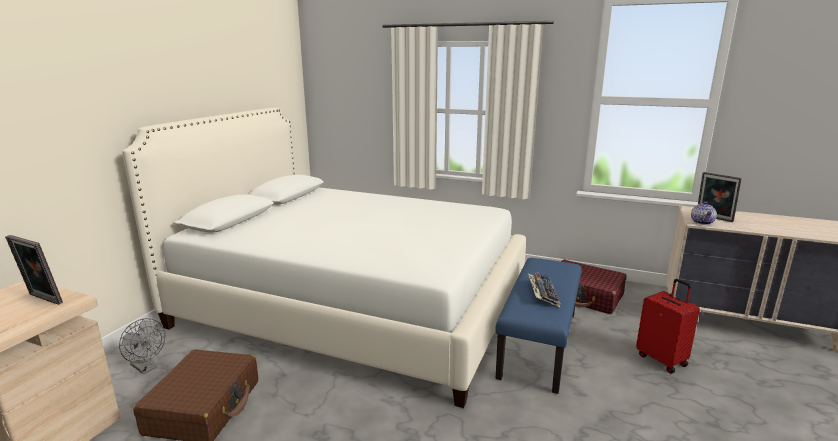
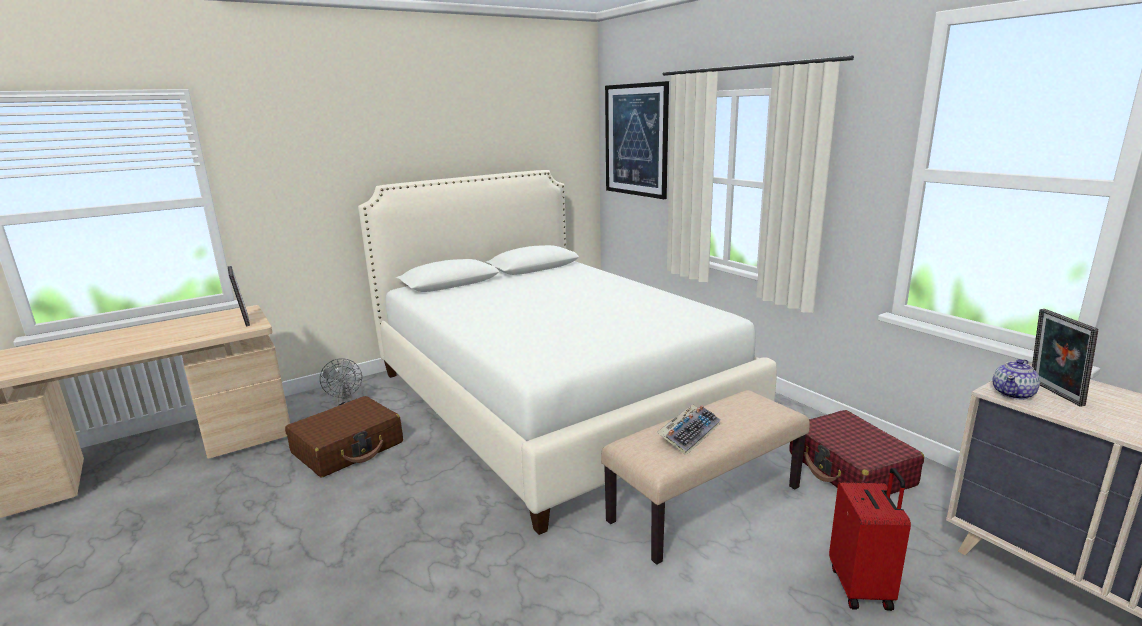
camera: 35 degrees right, 0 degrees up
(348, 80) = (636, 140): none -> picture
(538, 344) = (705, 503): blue bench -> beige bench

